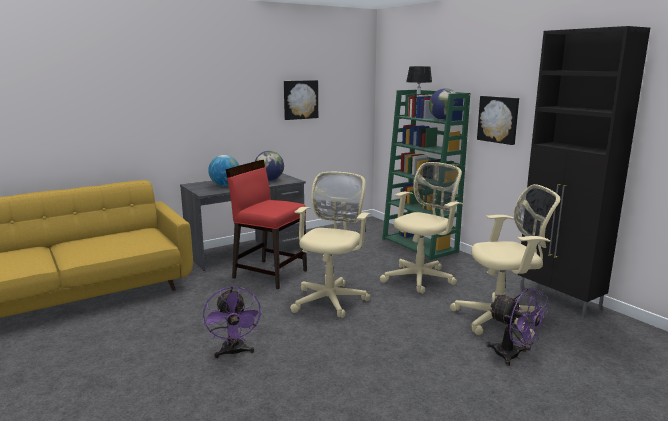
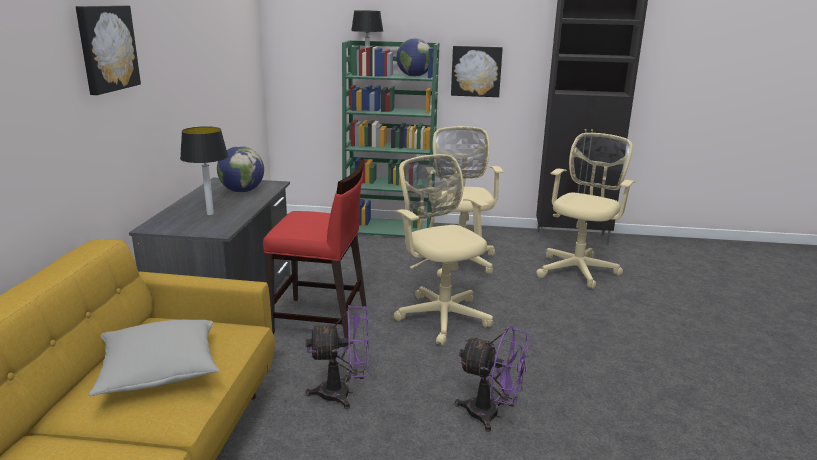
camera: 50 degrees left, 5 degrees up
(103, 243) = (160, 371): none -> grey pillow
(225, 185) = (209, 214): globe -> table lamp
(269, 273) = (321, 319): red chair -> red chair turned 150 degrees counterclockwise
(300, 99) = (214, 62): picture -> picture (106, 48)
(513, 356) = (639, 293): purple fan -> purple fan (343, 393)

